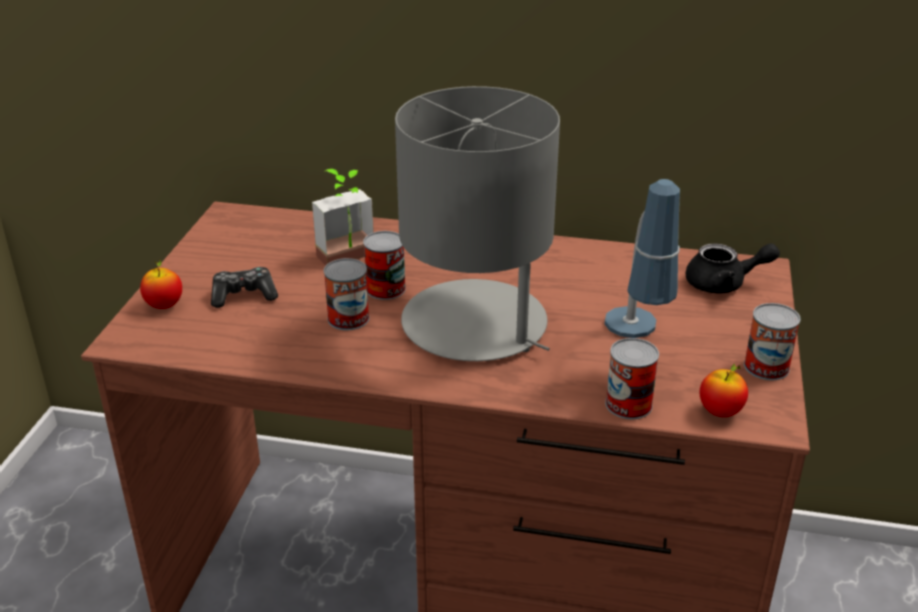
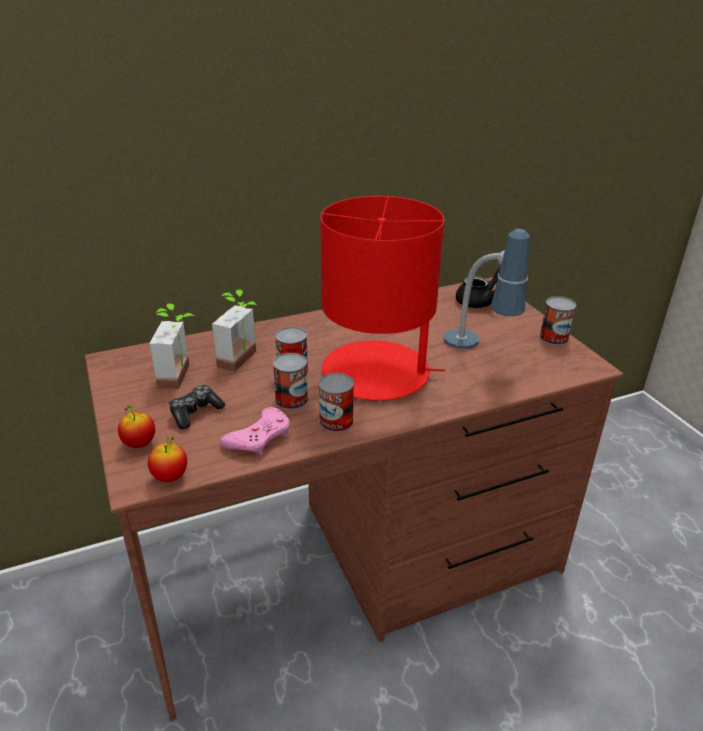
camera: 35 degrees left, 0 degrees up
(273, 343) = (259, 437): none -> pink game controller
(274, 254) = (183, 376): none -> potted plant
(476, 324) = (377, 372): grey table lamp -> red table lamp
(628, 404) = (516, 385): can -> can (336, 421)
(720, 412) = (563, 371): apple -> apple (170, 477)

